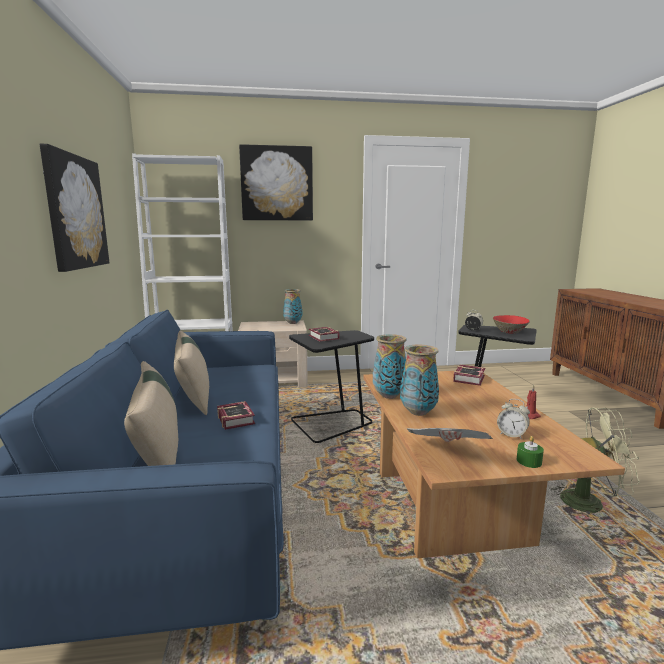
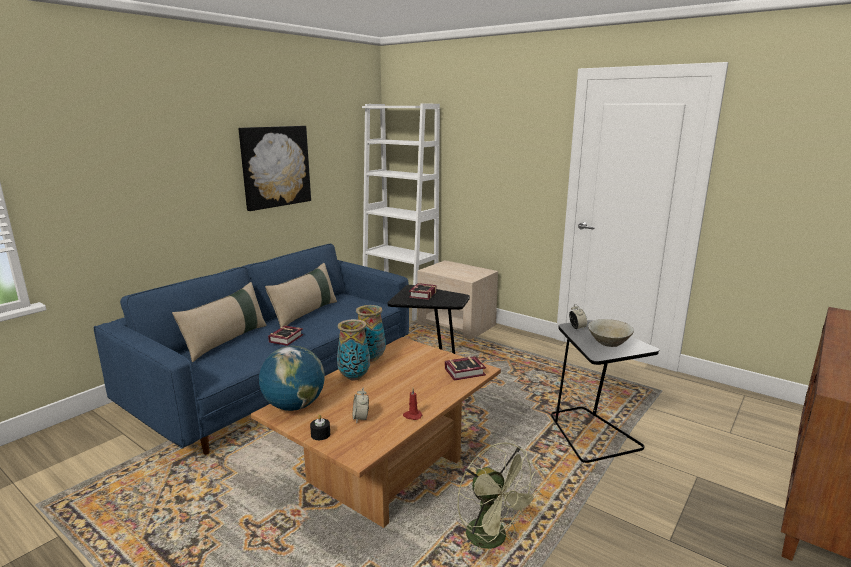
camera: 45 degrees right, 5 degrees up
(277, 184) = (485, 126): picture -> none
(293, 323) = (480, 272): vase -> none
(446, 455) = (294, 406): newspaper -> globe
(509, 332) = (608, 343): red bowl -> beige bowl
(529, 461) = (320, 434): green candle -> black candle

